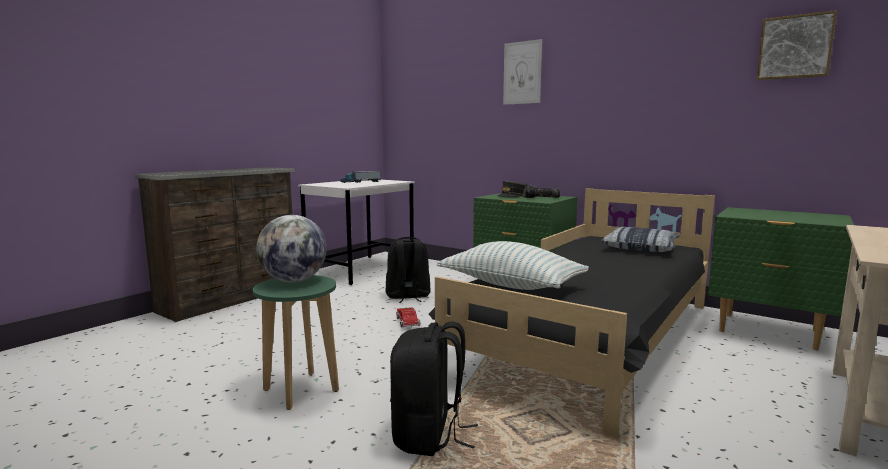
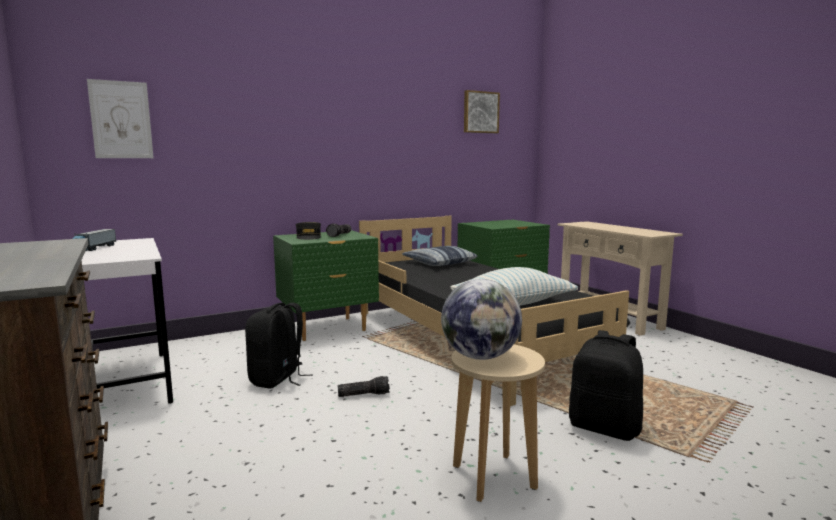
camera: 65 degrees left, 0 degrees up
(300, 390) = (493, 477): green stool -> beige stool
(408, 323) = (364, 394): toy truck -> flashlight
(522, 73) = (278, 102): picture -> picture (121, 120)

